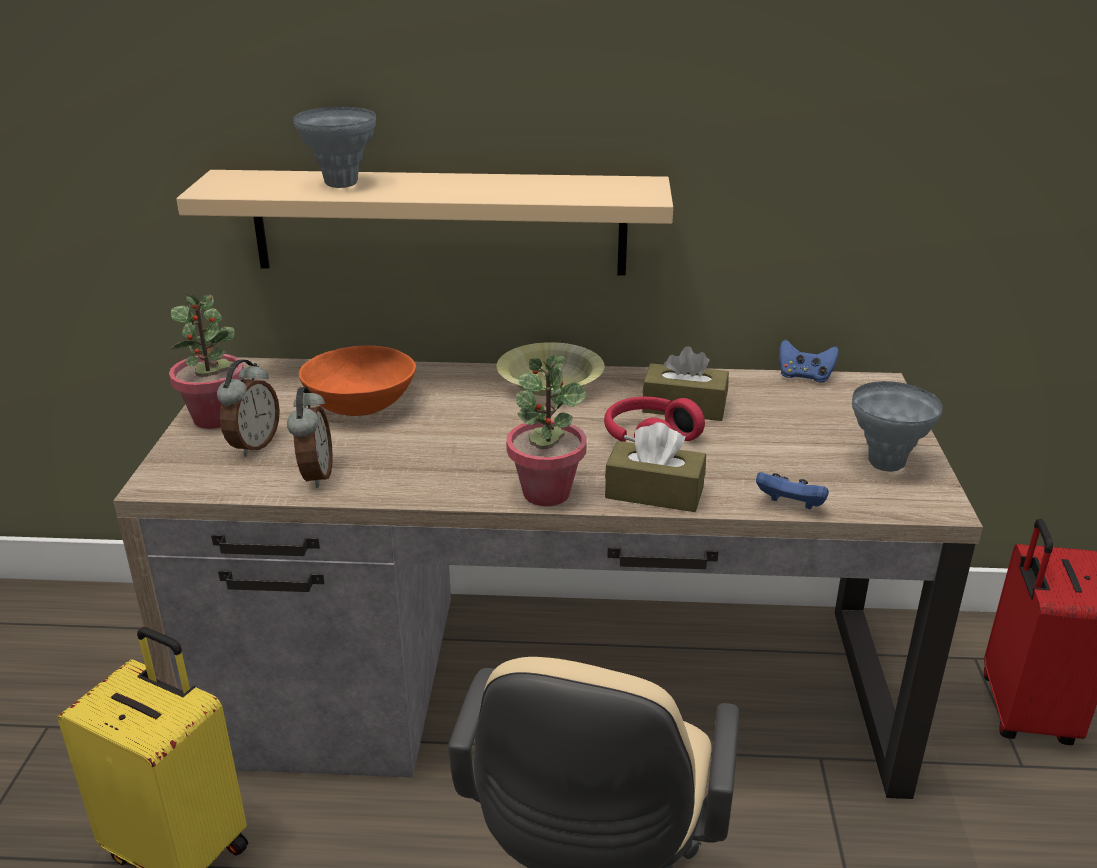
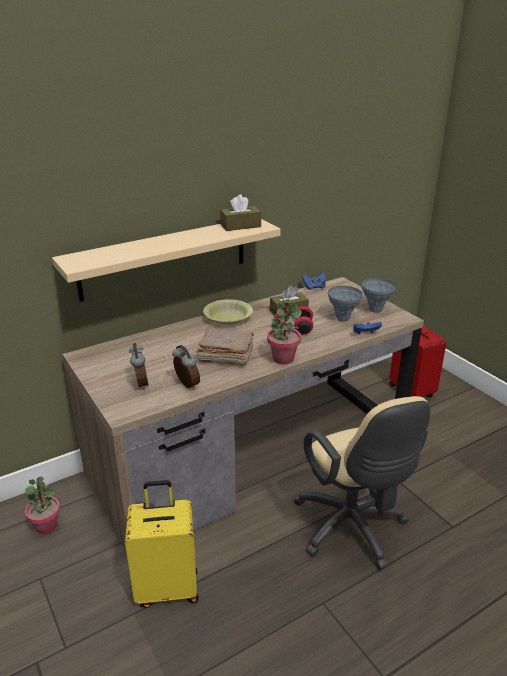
camera: 35 degrees left, 0 degrees up
(215, 418) = (104, 379): potted plant -> potted plant (46, 526)
(341, 184) = (132, 249): grey vase -> grey vase (343, 318)
(362, 405) = (163, 352): orange bowl -> none
(450, 448) = (225, 356): none -> brown book
(654, 492) = (318, 345): brown tissue box -> brown tissue box (240, 226)

